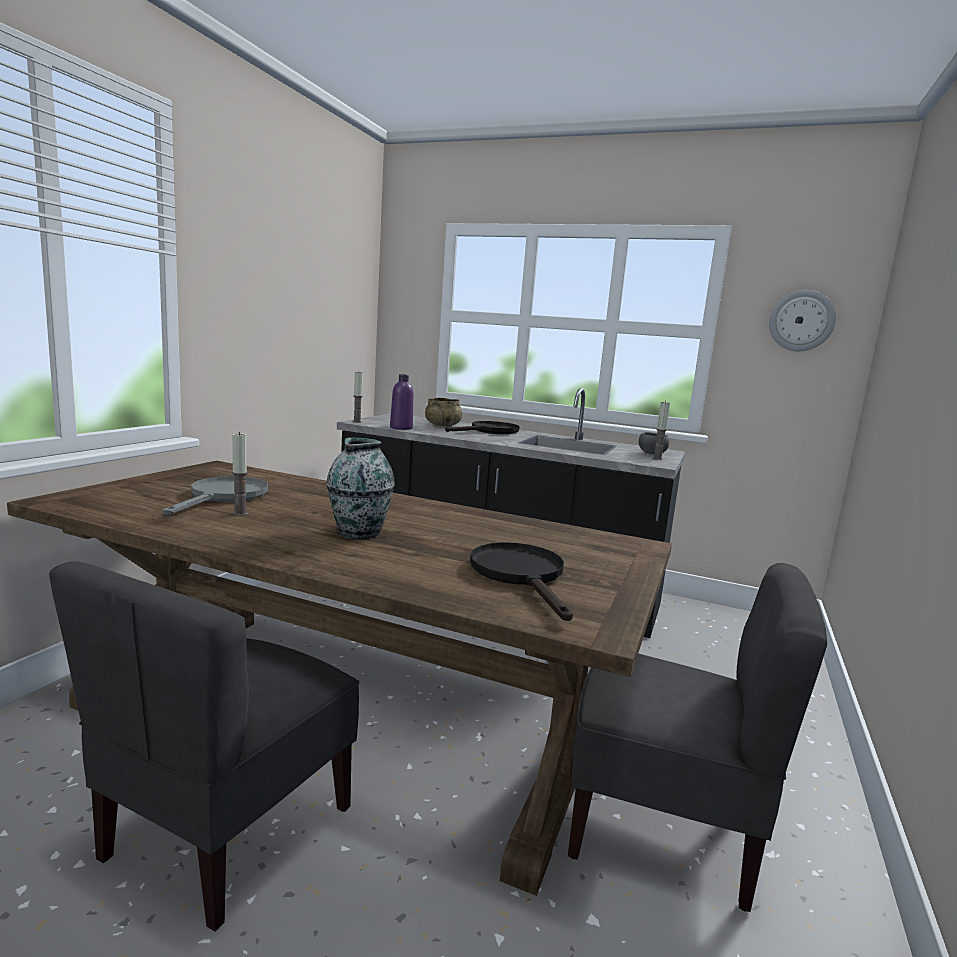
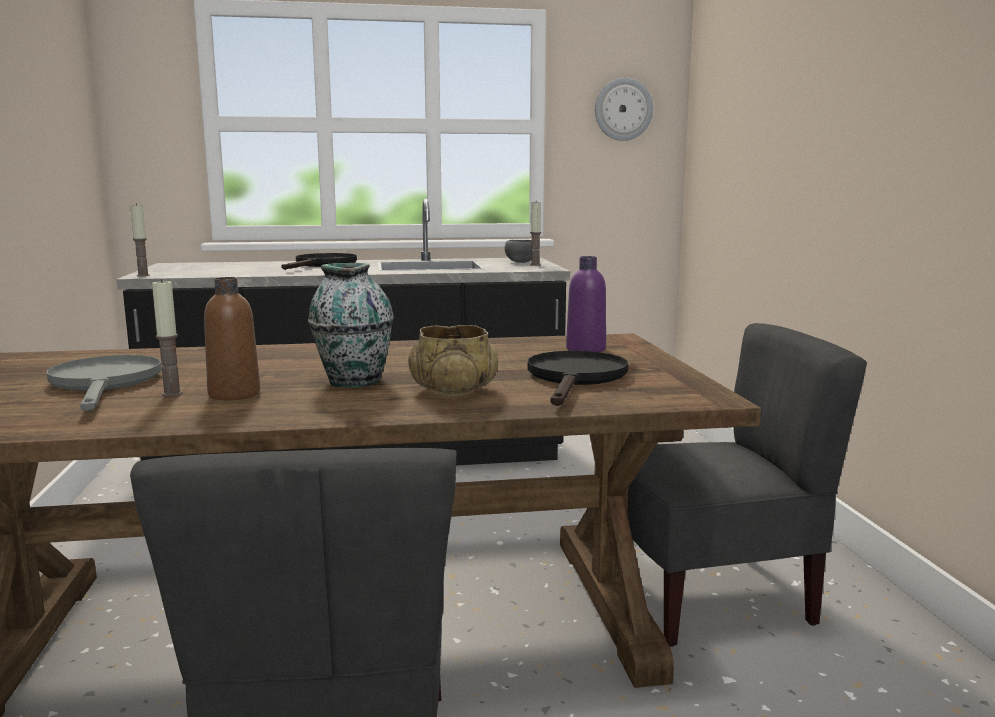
camera: 30 degrees left, 0 degrees up
(269, 523) = (234, 394): none -> brown bottle
(401, 428) = (216, 274): purple bottle -> purple bottle (585, 349)
(442, 425) = (255, 266): beige bowl -> beige bowl (453, 390)
(522, 575) = (575, 378): black frying pan -> black frying pan turned 60 degrees clockwise

